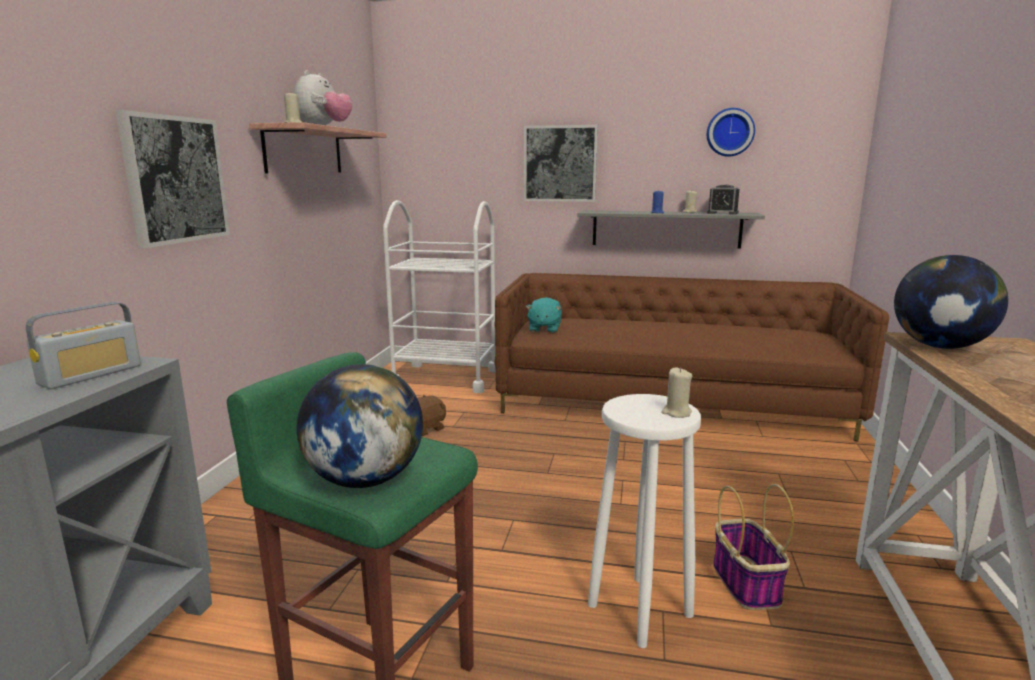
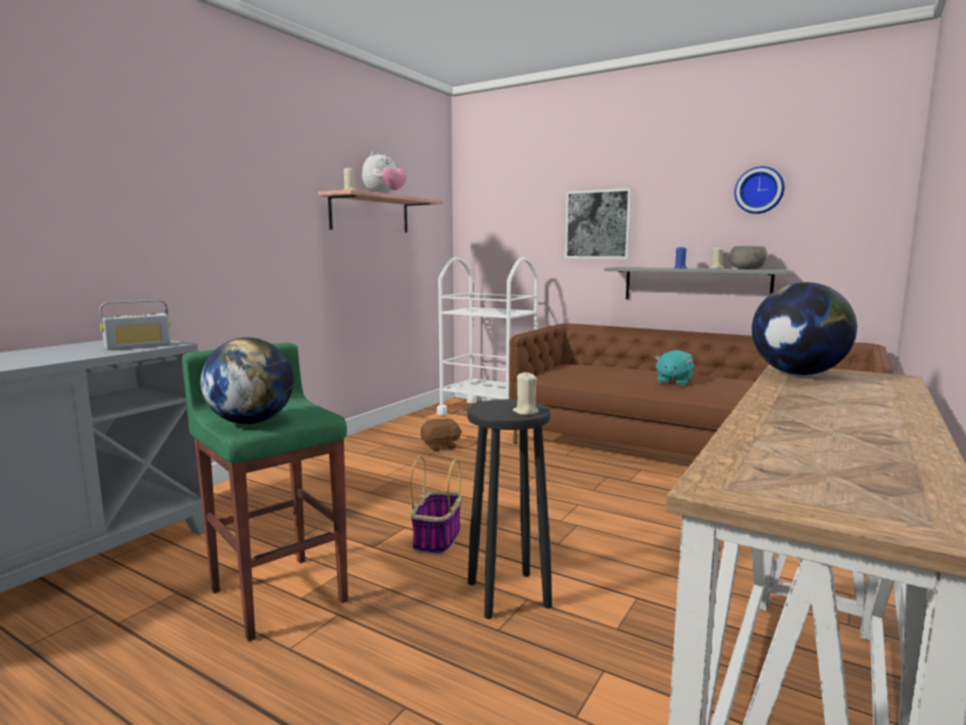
camera: 20 degrees right, 5 degrees down
(175, 179) = (248, 229): picture -> none
(544, 329) = (560, 371): turquoise plush toy -> turquoise plush toy (673, 382)
(638, 610) = (507, 594): white stool -> black stool
(722, 213) = (747, 269): alarm clock -> grey bowl
(744, 582) = (622, 595): basket -> basket (437, 539)

